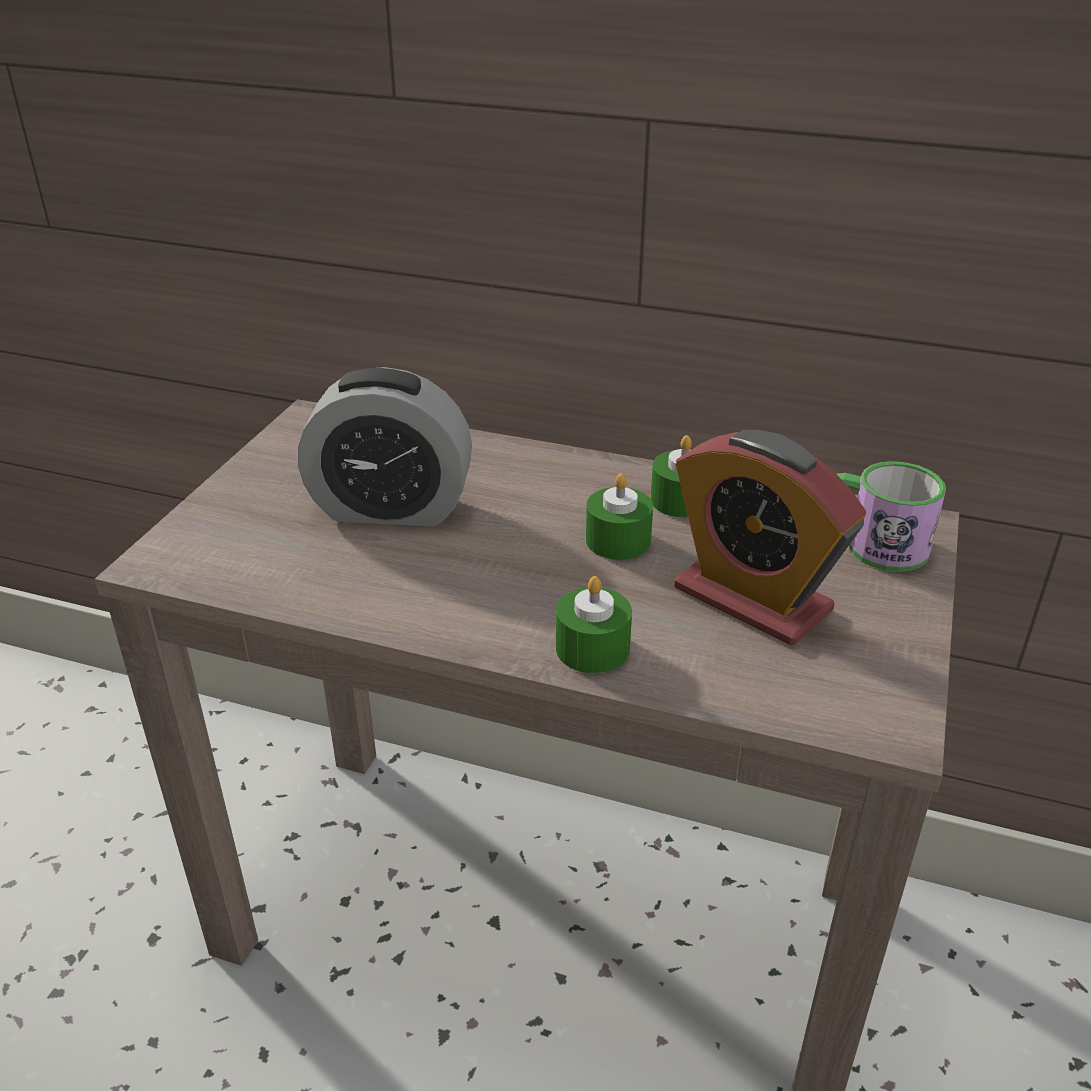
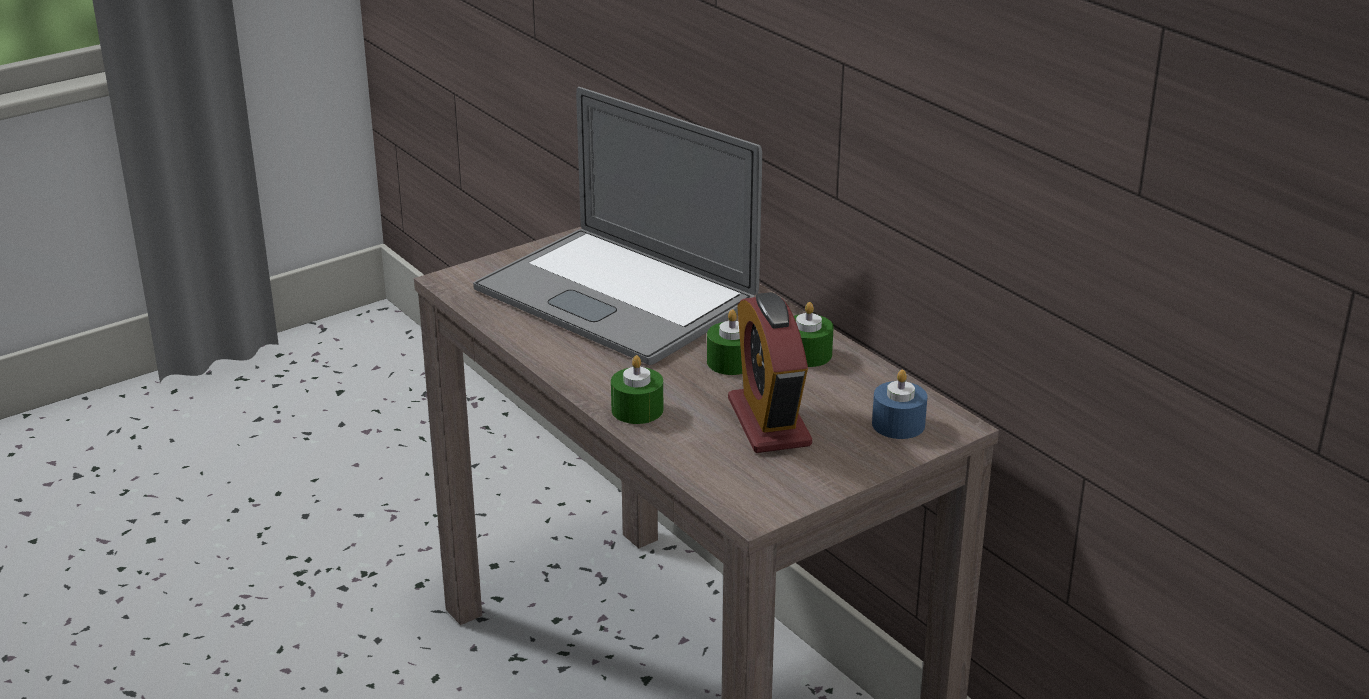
camera: 35 degrees right, 5 degrees down
(391, 508) = (616, 296): alarm clock -> laptop
(872, 545) = (898, 424): mug -> blue candle

